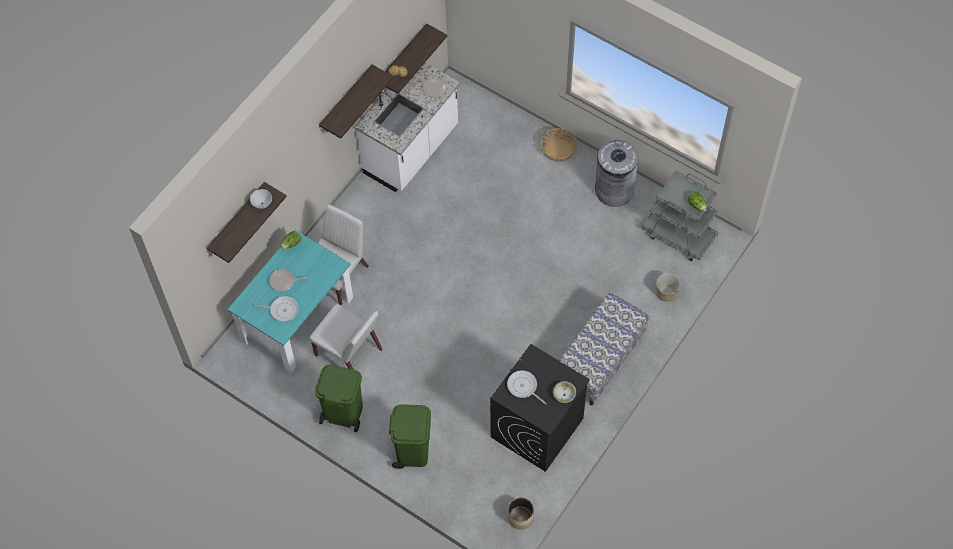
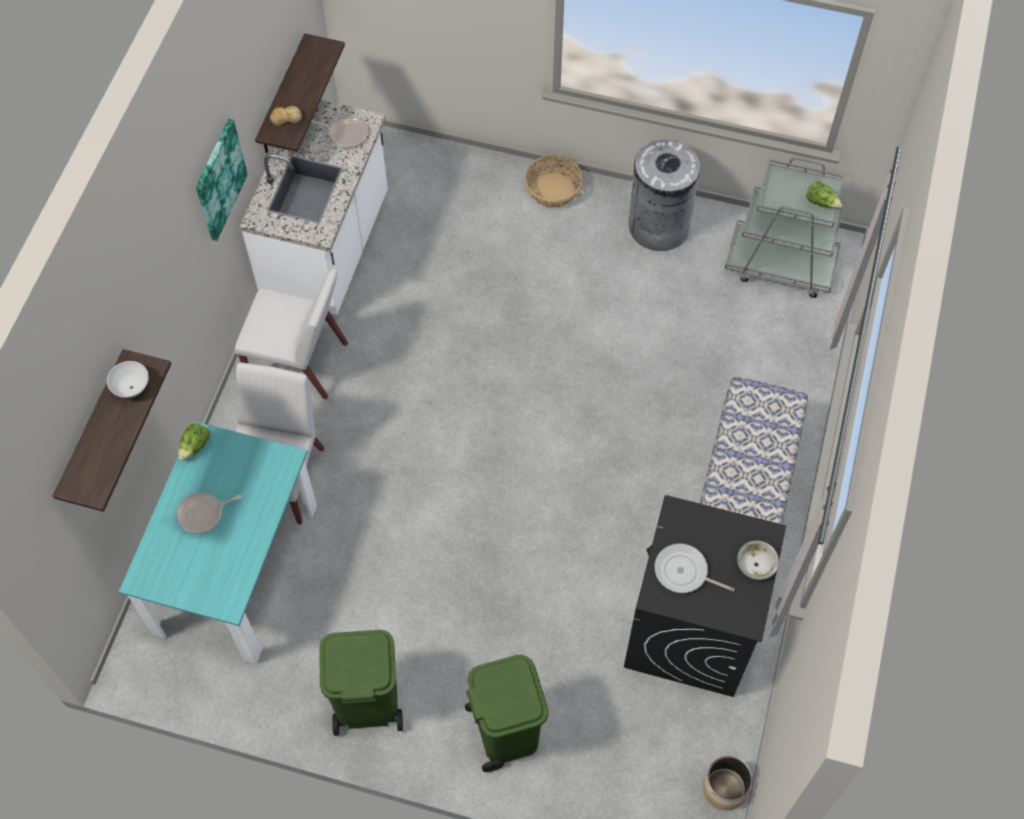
camera: 20 degrees left, 0 degrees up
(282, 310) = (217, 563): frying pan -> none
(346, 100) = (219, 179): shelf -> picture
(349, 353) = (342, 599): white chair -> white chair (299, 362)
(666, 293) = (799, 355): planter -> none

